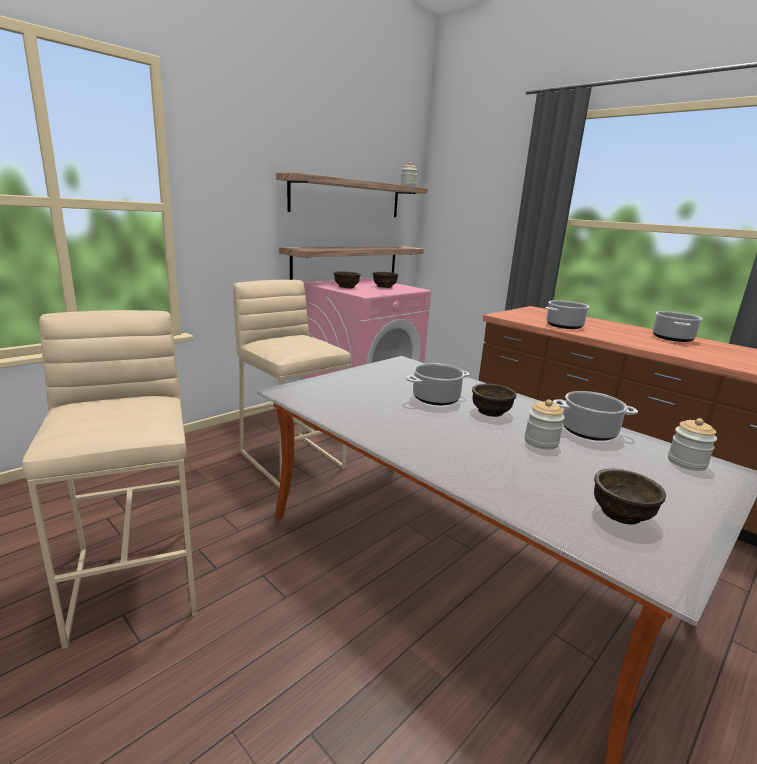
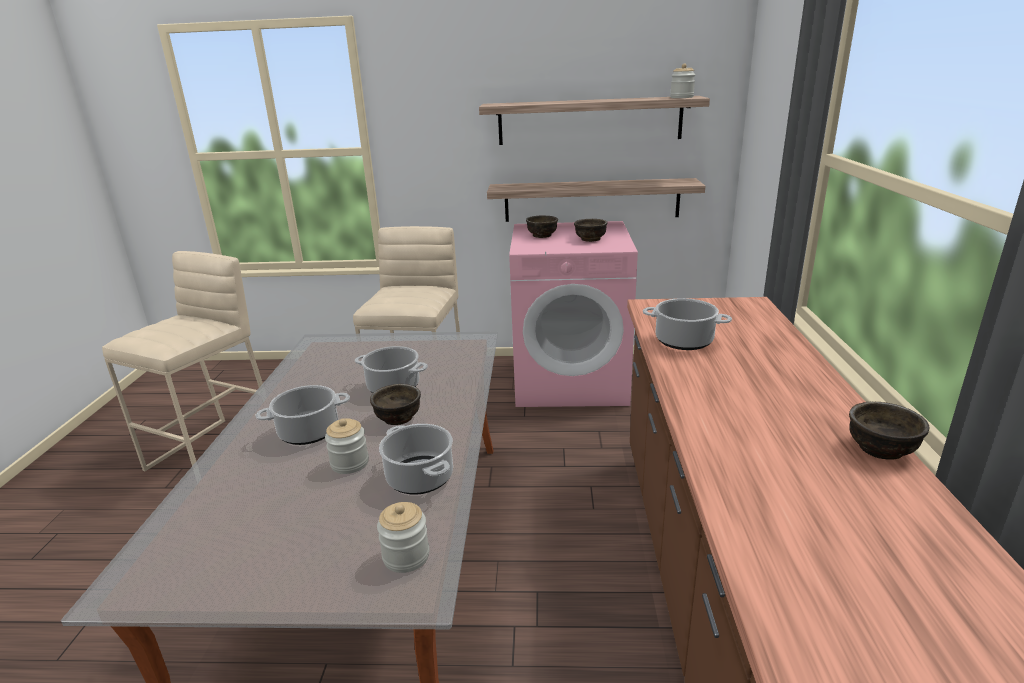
camera: 50 degrees right, 5 degrees up
(621, 513) = (223, 544): brown bowl -> brown bowl (881, 449)
(672, 338) = (811, 409): cooking pot -> cooking pot (309, 431)

